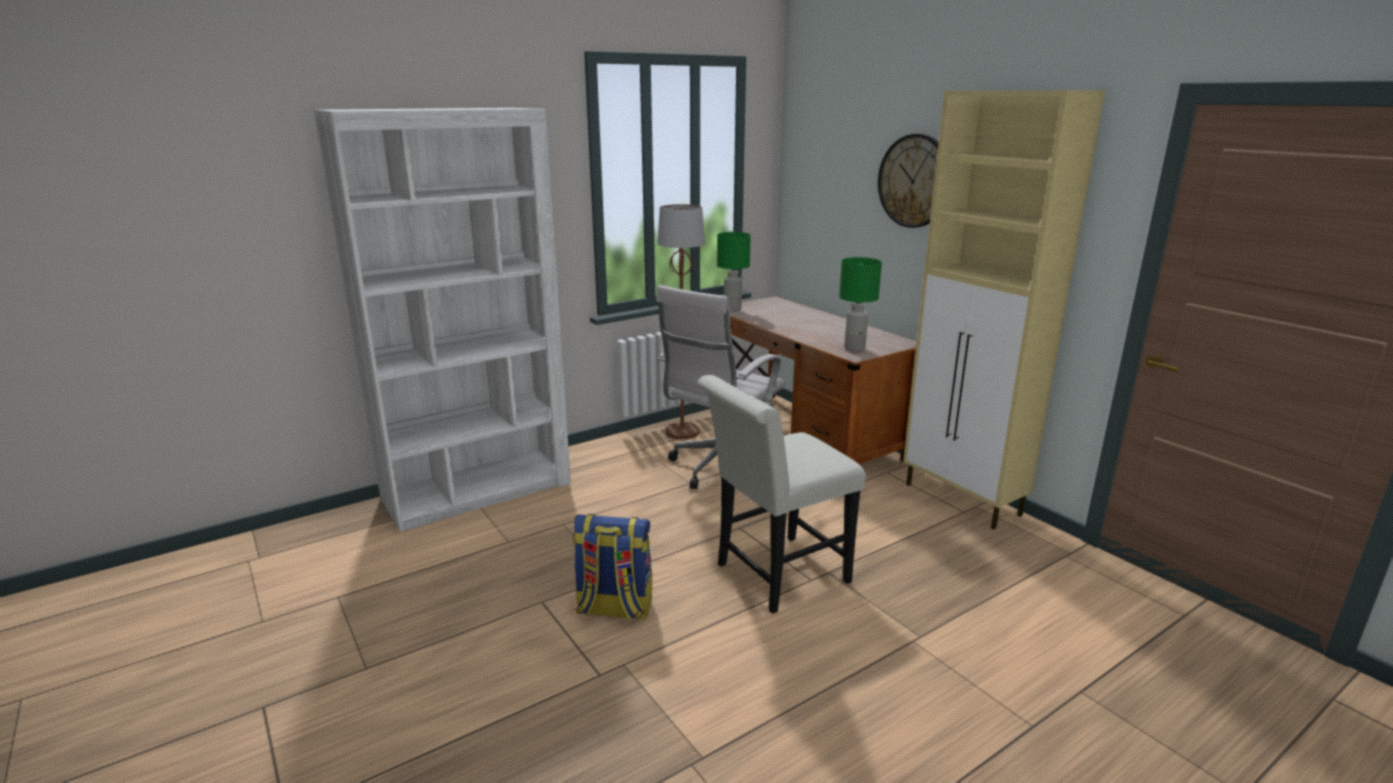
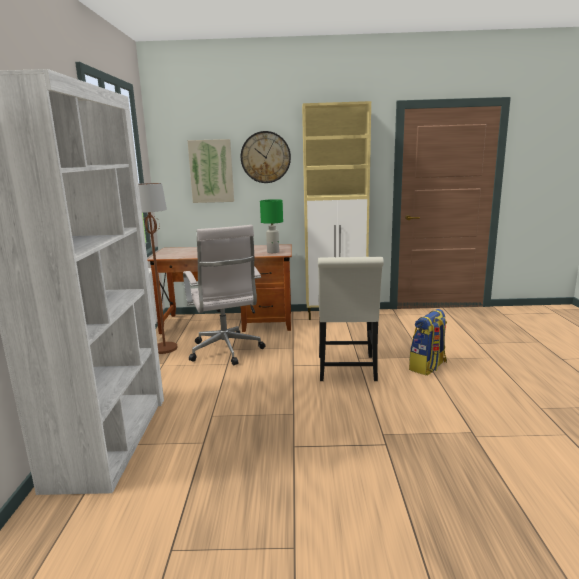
camera: 55 degrees left, 5 degrees down
(614, 608) = (328, 423): backpack -> backpack (428, 367)
(732, 309) = (162, 257): green table lamp -> none
(842, 193) = (211, 171): none -> picture

